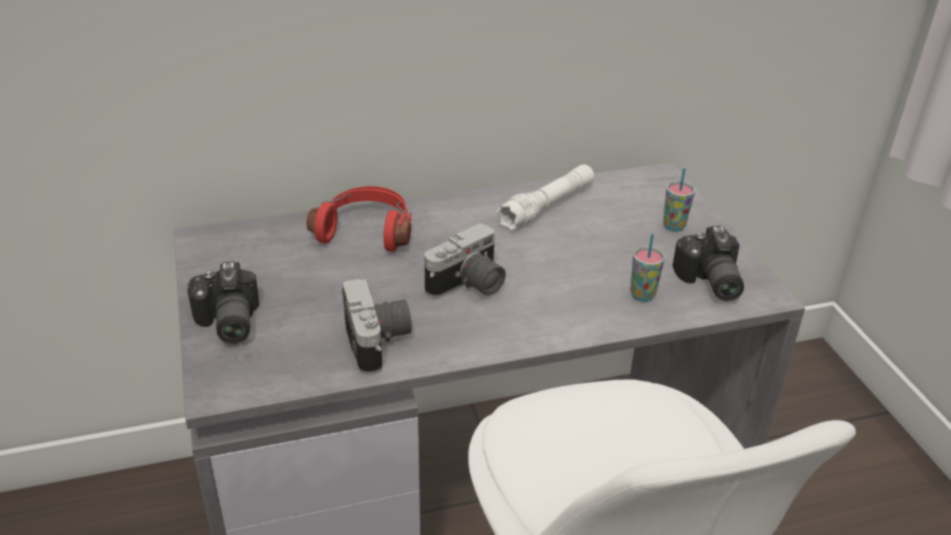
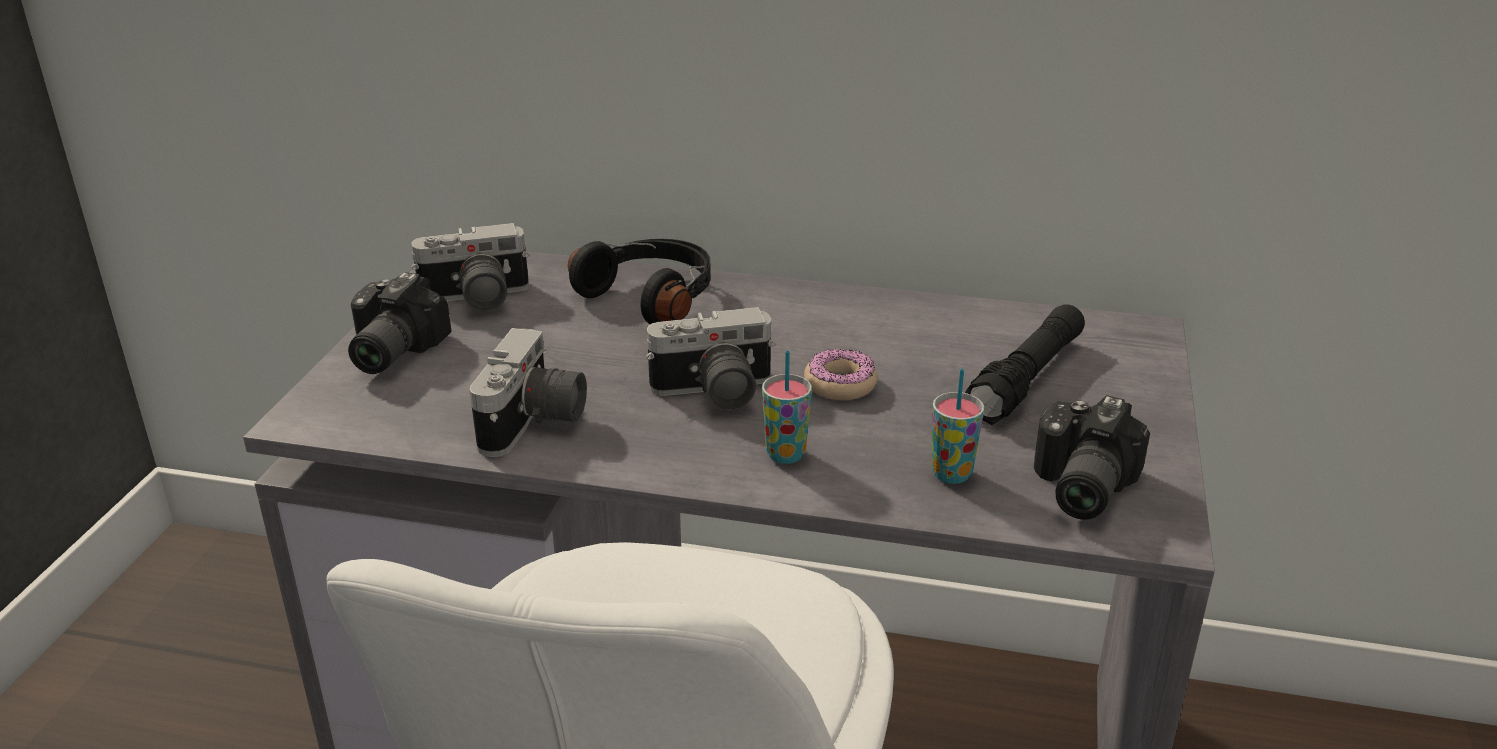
camera: 30 degrees right, 5 degrees down
(248, 266) = (476, 300): none -> camera
(366, 230) = (652, 297): red headphones -> black headphones
(535, 258) = (840, 384): none -> donut
(547, 206) = (923, 328): white flashlight -> none
(629, 224) = (1026, 379): none -> black flashlight
(674, 226) = (1096, 400): cup -> cup (785, 454)

